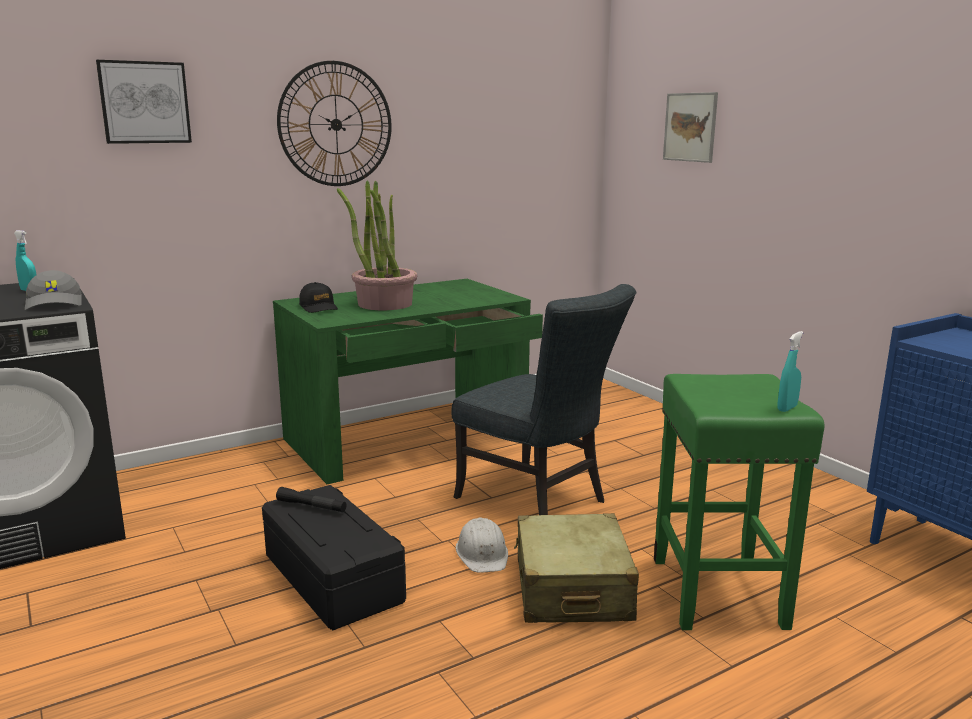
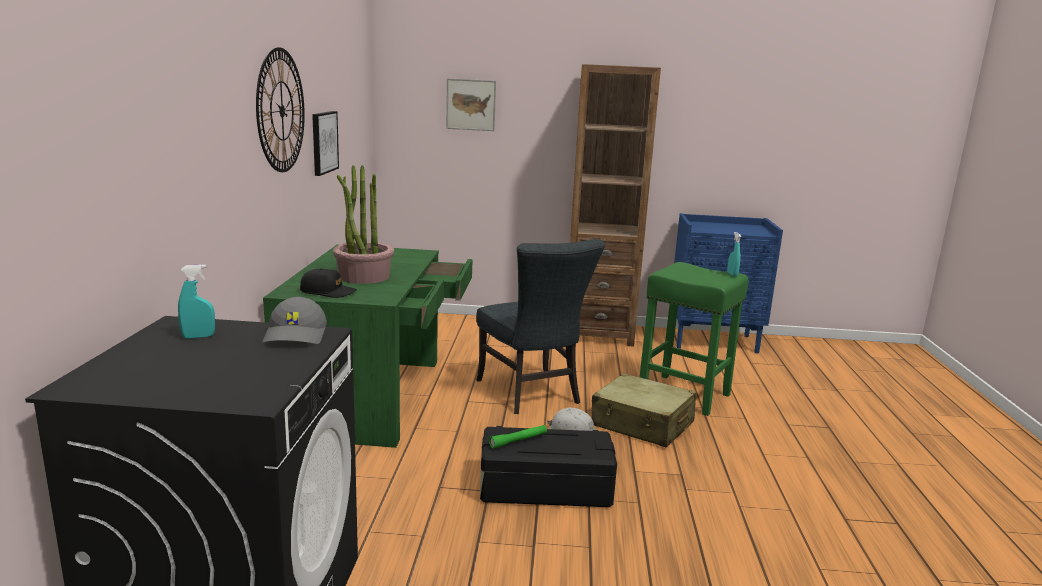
camera: 55 degrees left, 0 degrees up
(55, 303) = (297, 335): grey cap -> grey cap turned 75 degrees clockwise
(144, 102) = (189, 97): picture -> picture (323, 142)
(311, 506) = (518, 441): black flashlight -> green flashlight
(538, 501) = (532, 393): grey chair -> grey chair turned 75 degrees clockwise
(784, 480) = (598, 334): none -> brown bookcase

